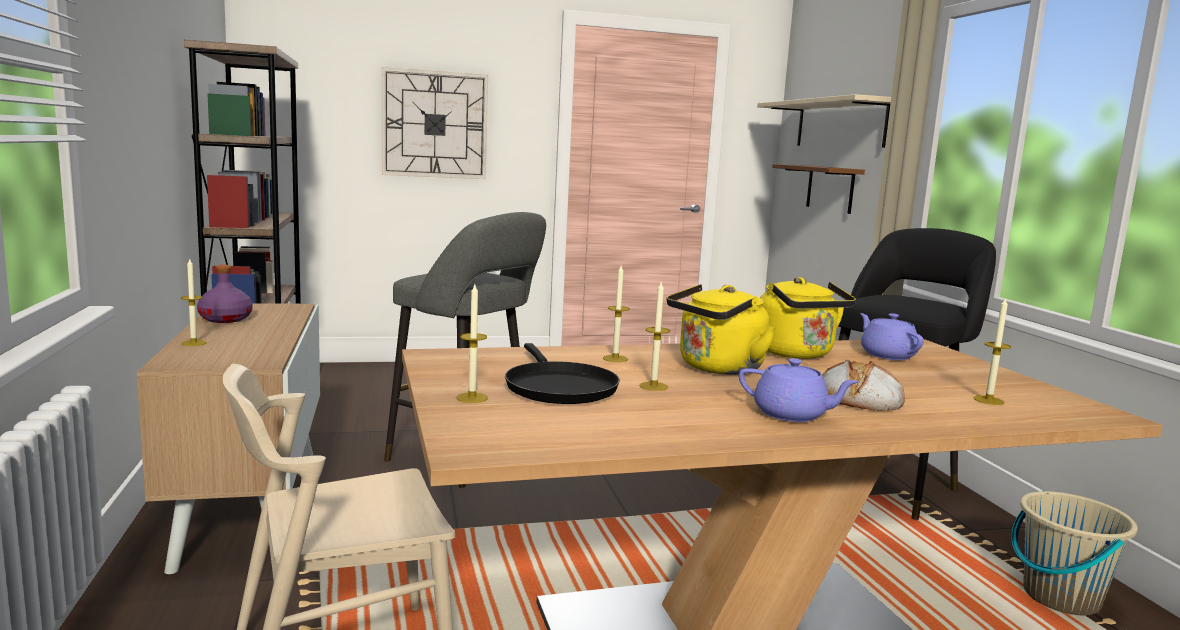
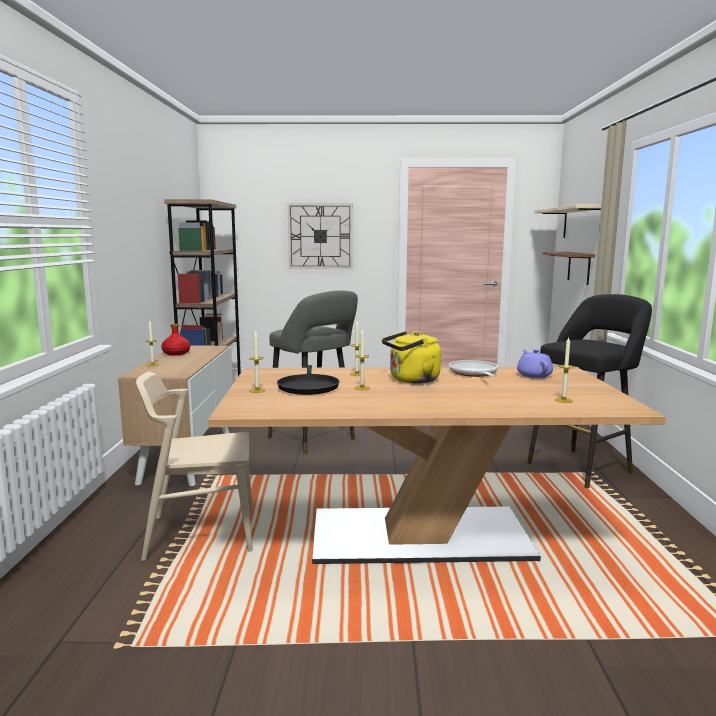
camera: 15 degrees right, 0 degrees up
(226, 319) = (176, 353): purple bottle -> red bottle
(792, 415) = (424, 403): purple teapot -> none
(797, 354) = (474, 373): yellow kettle -> frying pan
(859, 398) = (479, 397): bread -> none
(1060, 597) = (657, 537): beige bucket -> none

